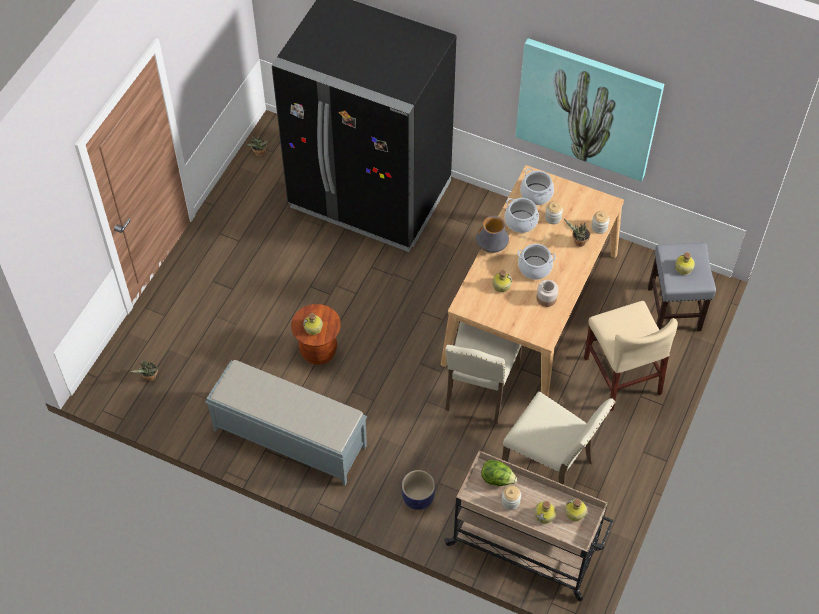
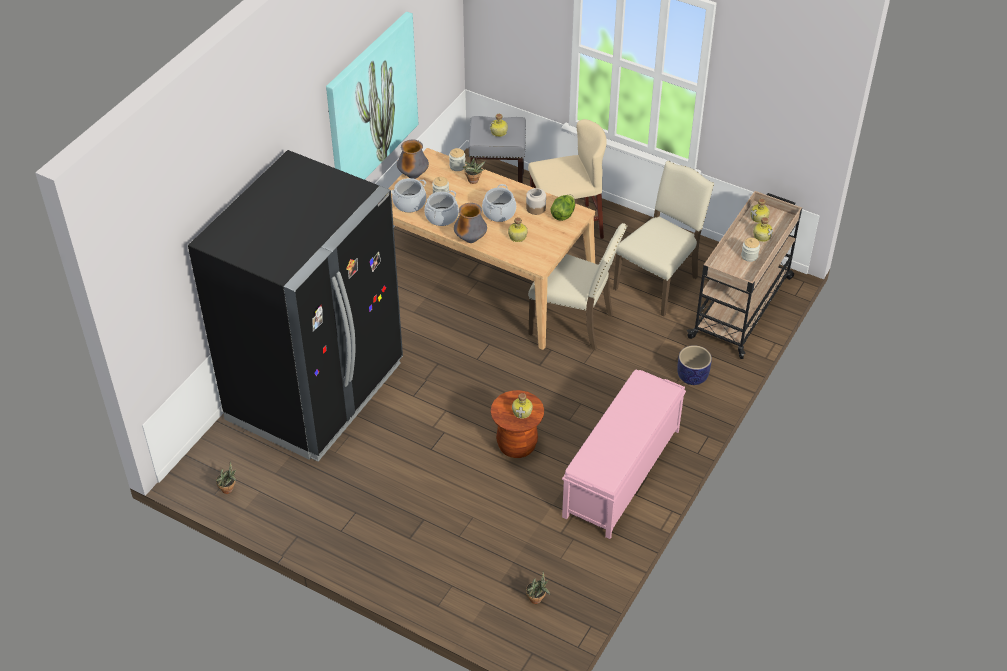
camera: 85 degrees left, 10 degrees down
(289, 437) = (621, 474): grey bench -> pink bench
(497, 479) = (726, 262): lettuce -> lettuce (563, 214)
(578, 193) = (413, 175): none -> vase

